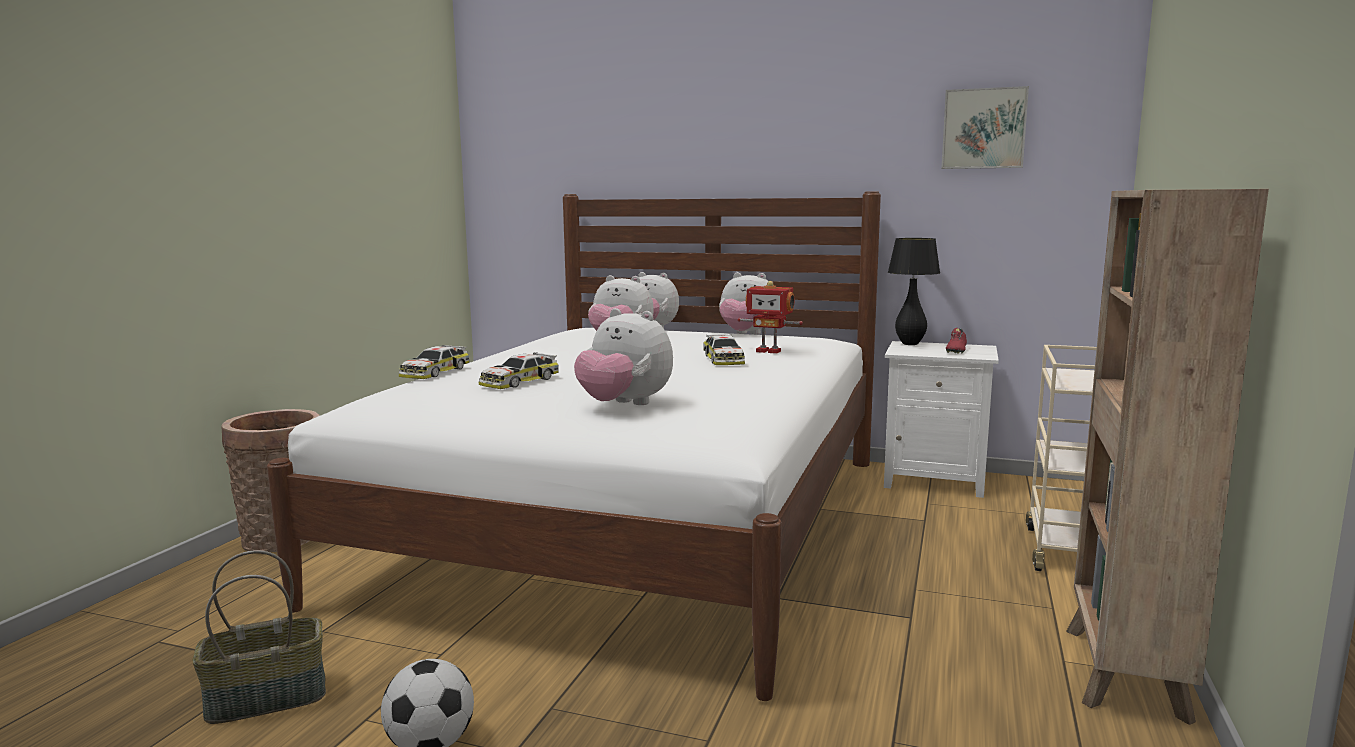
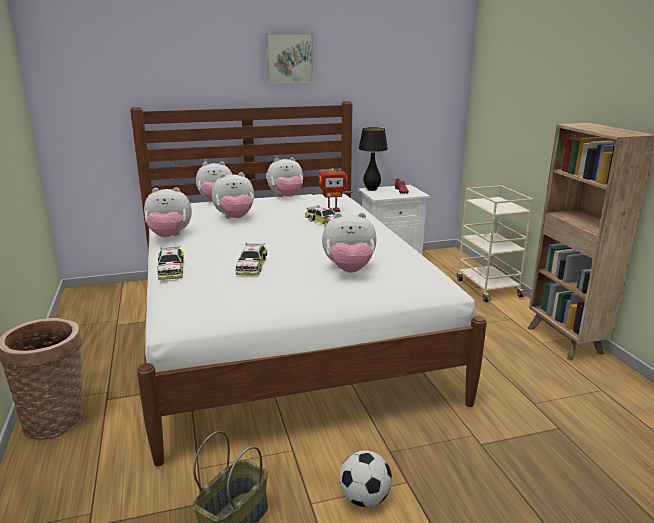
camera: 35 degrees left, 10 degrees up
(511, 349) = (169, 237): none -> plush toy
(983, 129) = (402, 63): picture -> picture (288, 58)

